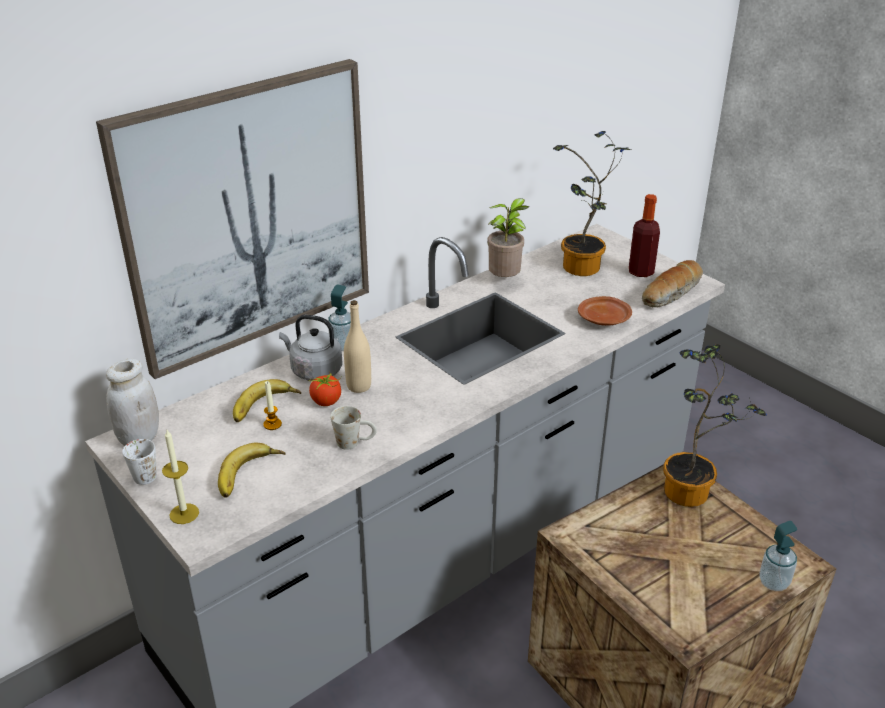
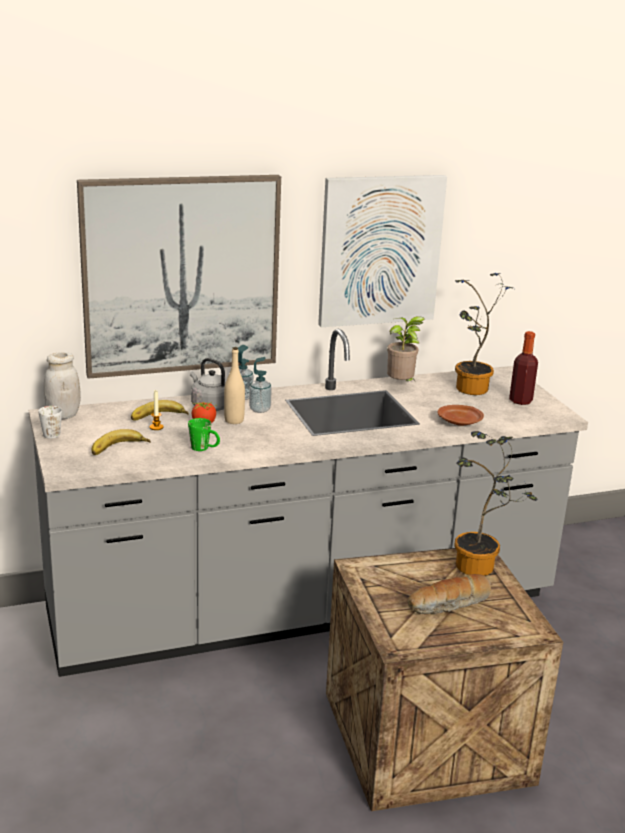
camera: 20 degrees right, 10 degrees down
(184, 513) = (62, 457): candle -> none
(355, 443) = (204, 448): white mug -> green mug
(465, 128) = (380, 250): none -> picture
(672, 294) = (533, 418): bread -> bread (450, 604)
(773, 582) = (500, 635): soap dispenser -> soap dispenser (259, 409)

